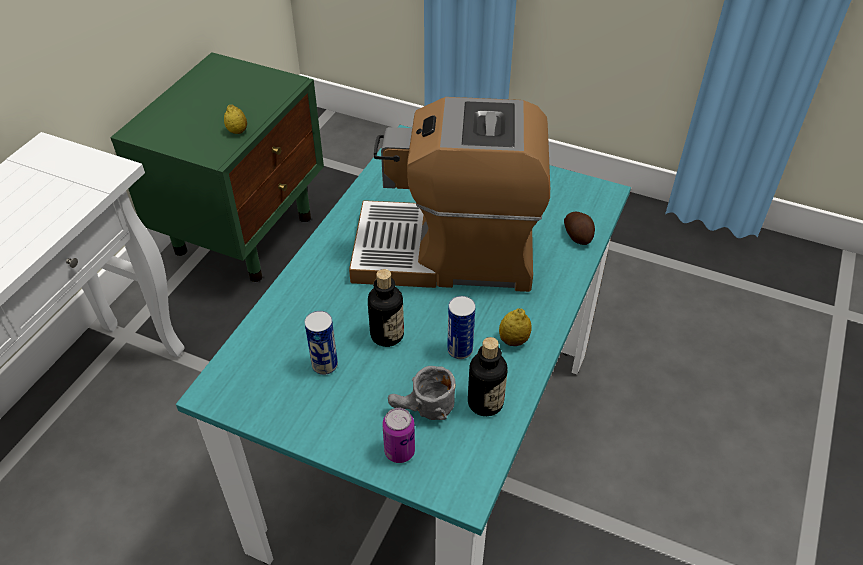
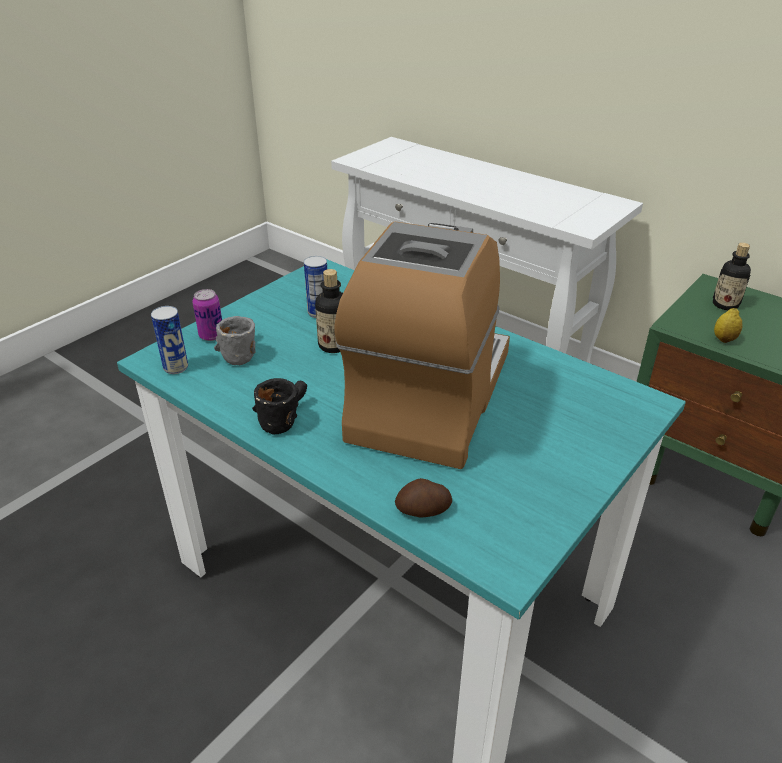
camera: 105 degrees right, 10 degrees down
(460, 350) = (292, 381): can -> can (176, 367)
(485, 402) = (224, 385): bottle -> bottle (725, 305)
(513, 340) = (284, 417): lemon -> black mug

